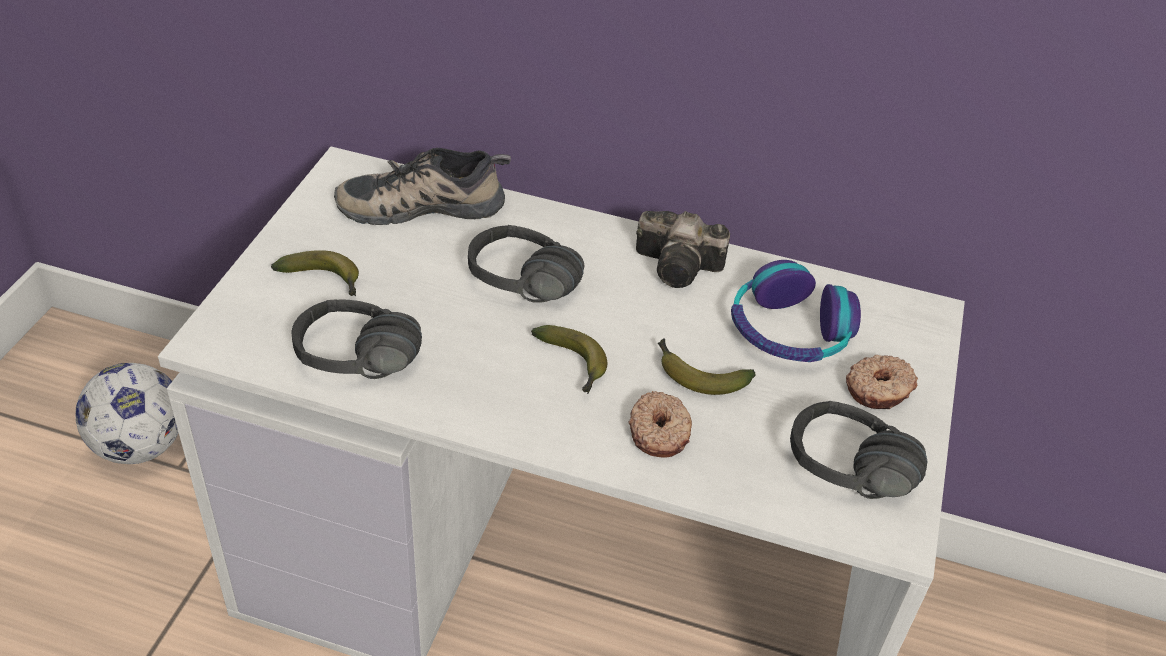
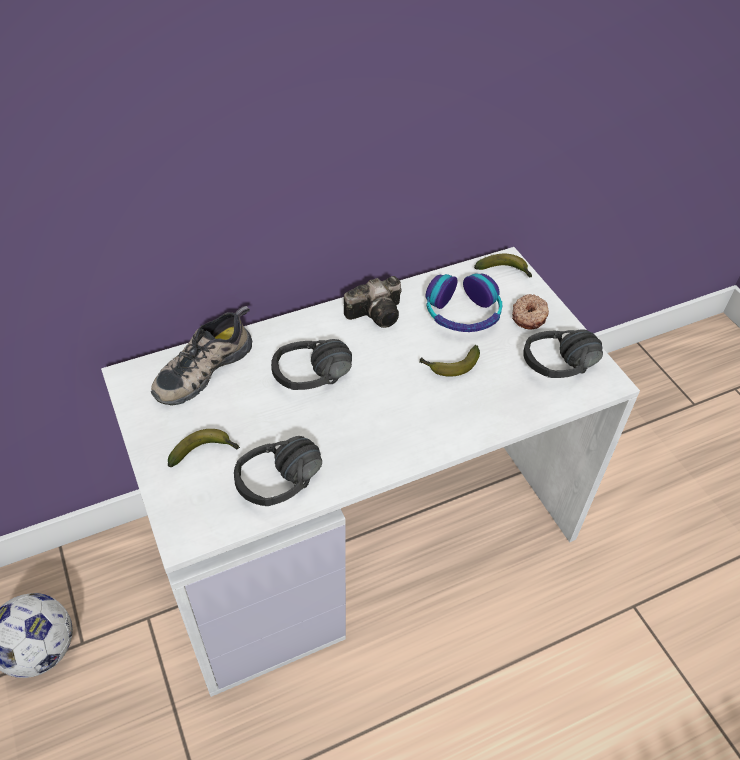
camera: 40 degrees left, 5 degrees up
(573, 365) = (390, 403): banana -> banana (505, 271)
(660, 432) = (467, 407): donut -> none

